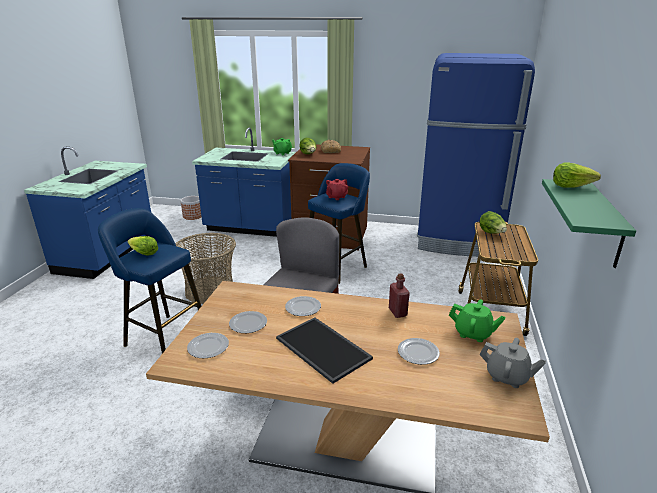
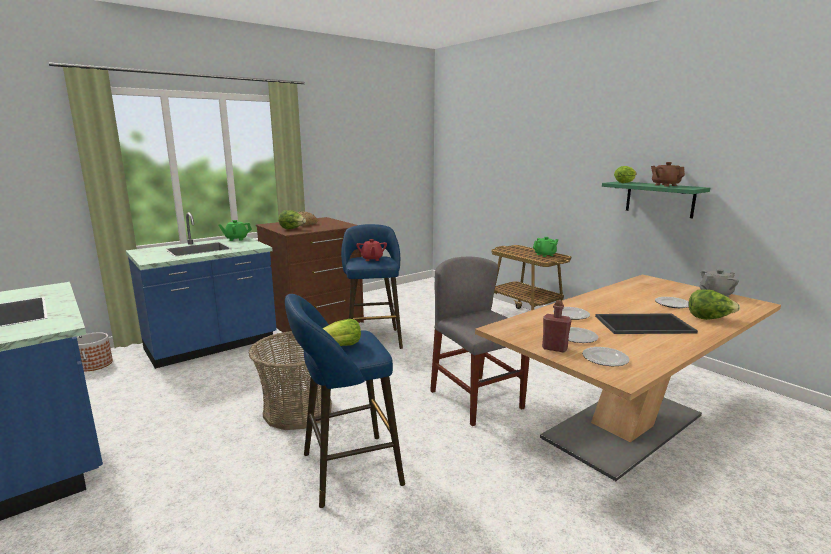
camera: 50 degrees left, 10 degrees down
(397, 312) = (611, 295): red bottle -> red bottle (554, 348)
(458, 241) = (419, 291): blue fridge -> none
(473, 333) = (658, 287): green teapot -> green teapot (545, 255)
(491, 233) = (515, 252): lettuce -> lettuce (709, 318)
(589, 206) = (665, 185): none -> brown teapot

